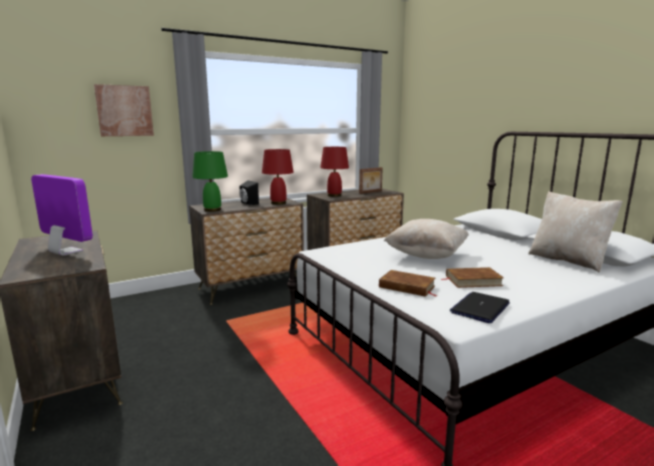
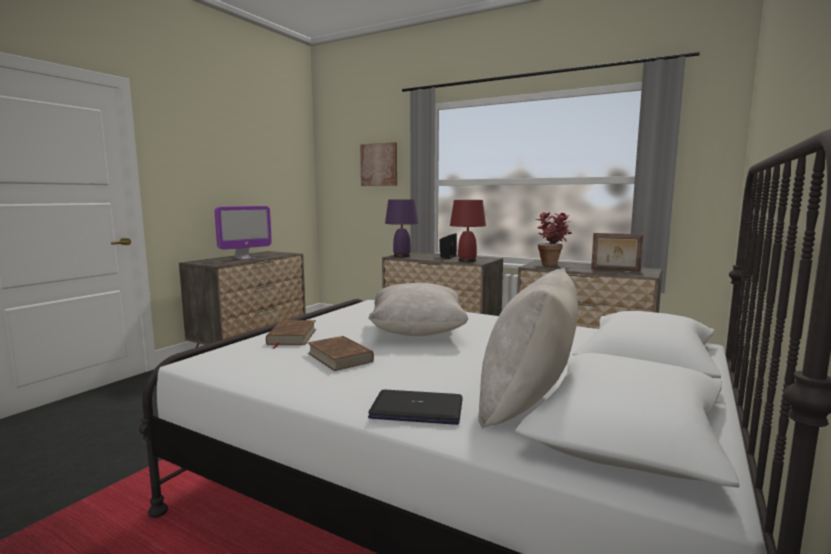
camera: 60 degrees right, 5 degrees down
(66, 252) = (245, 258): monitor -> monitor turned 45 degrees clockwise
(213, 210) = (402, 256): green table lamp -> purple table lamp
(334, 195) = (552, 265): red table lamp -> potted plant
(480, 308) = (245, 366): laptop -> laptop (417, 409)

